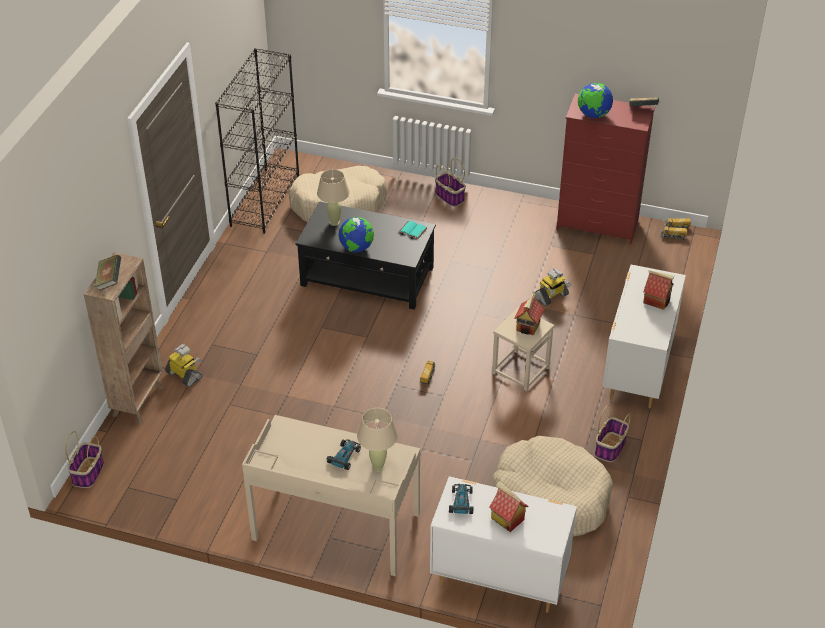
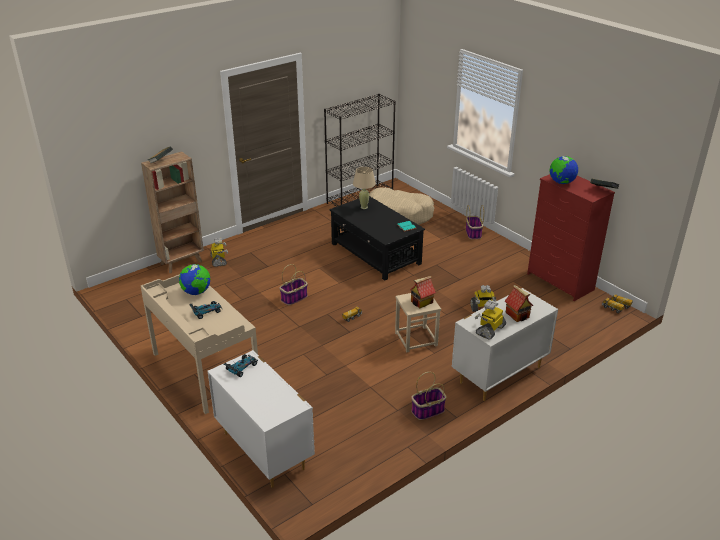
camera: 35 degrees right, 10 degrees down
(88, 473) = (117, 284): basket -> basket (294, 298)
(356, 248) = (361, 223): globe -> globe (196, 292)
(378, 467) = (218, 325): beige table lamp -> none
(506, 519) = (257, 391): toy house -> none
(551, 496) = (354, 420): beige dog bed -> none
(649, 331) = (490, 330): none -> toy robot

